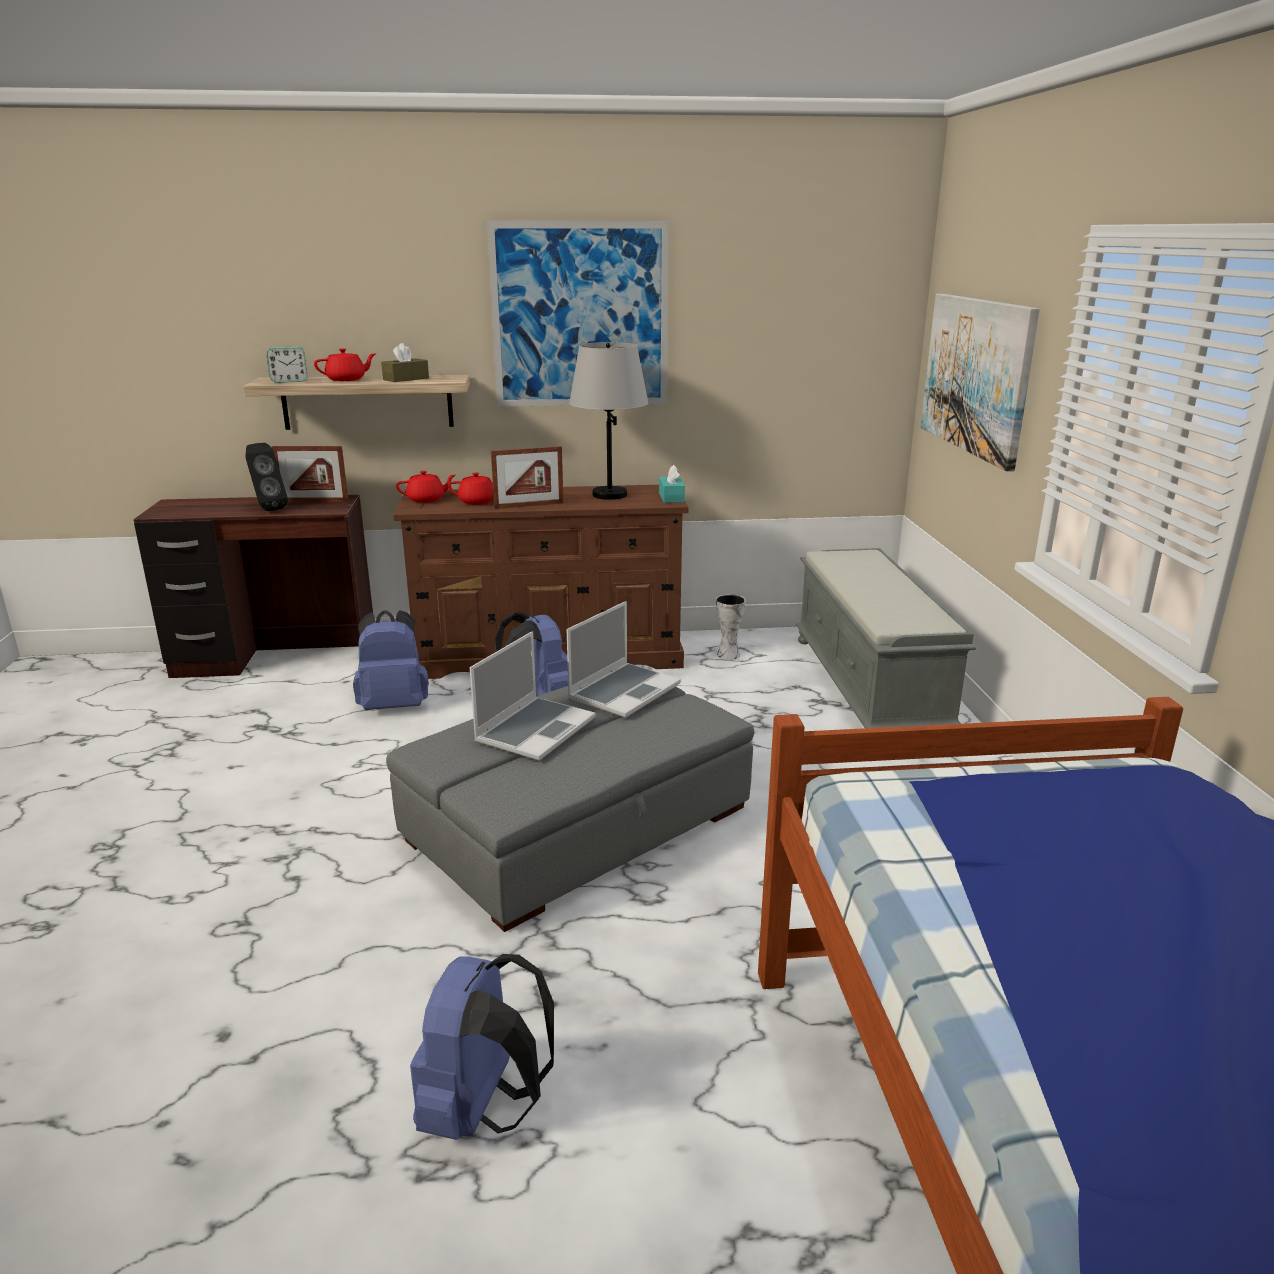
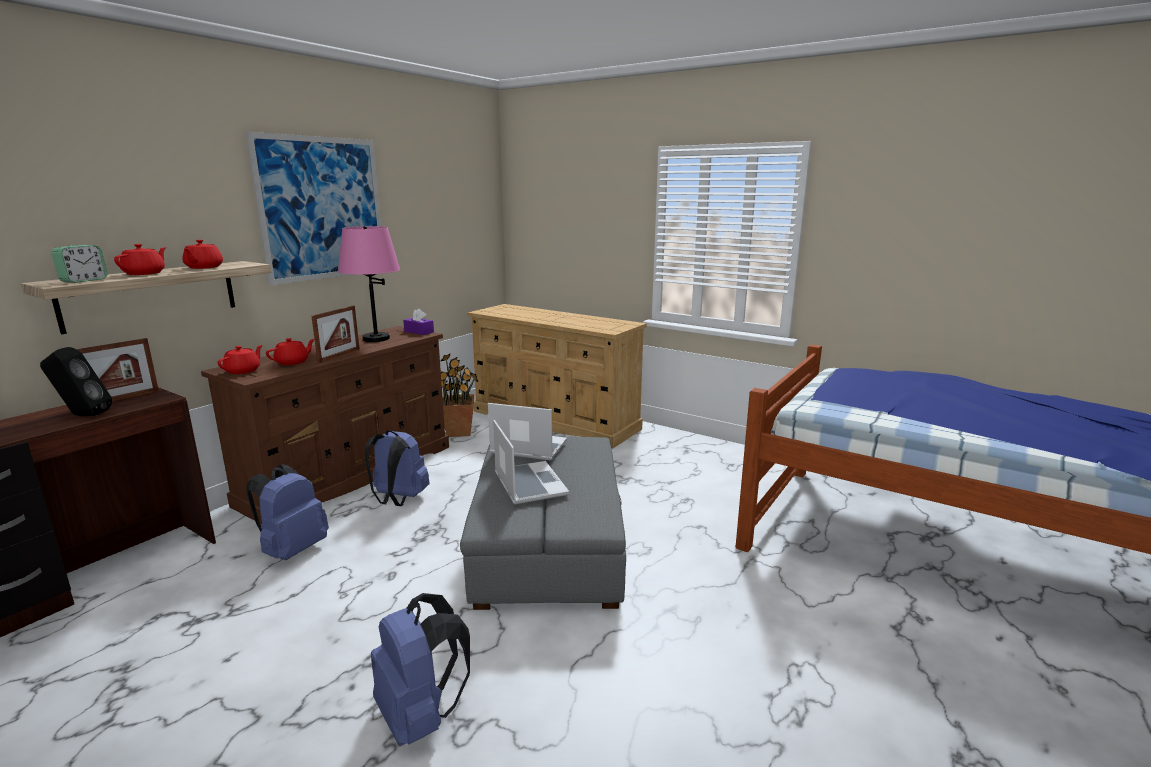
camera: 50 degrees left, 5 degrees down
(406, 379) = (203, 267): brown tissue box -> red teapot
(483, 1109) = (762, 677): blue backpack -> blue backpack (421, 716)
(609, 495) = (376, 339): grey table lamp -> pink table lamp
(624, 691) = (527, 448): laptop -> laptop turned 60 degrees counterclockwise
(671, 497) = (419, 332): turquoise tissue box -> purple tissue box
(727, 654) = (459, 432): vase -> potted plant
(870, 688) = (555, 420): grey bench -> beige dresser
(976, 375) = (569, 231): picture -> none

